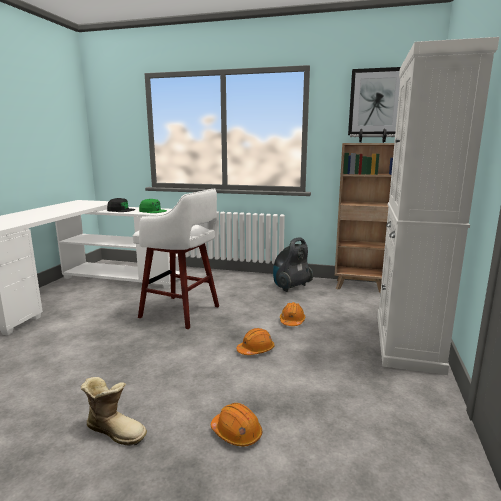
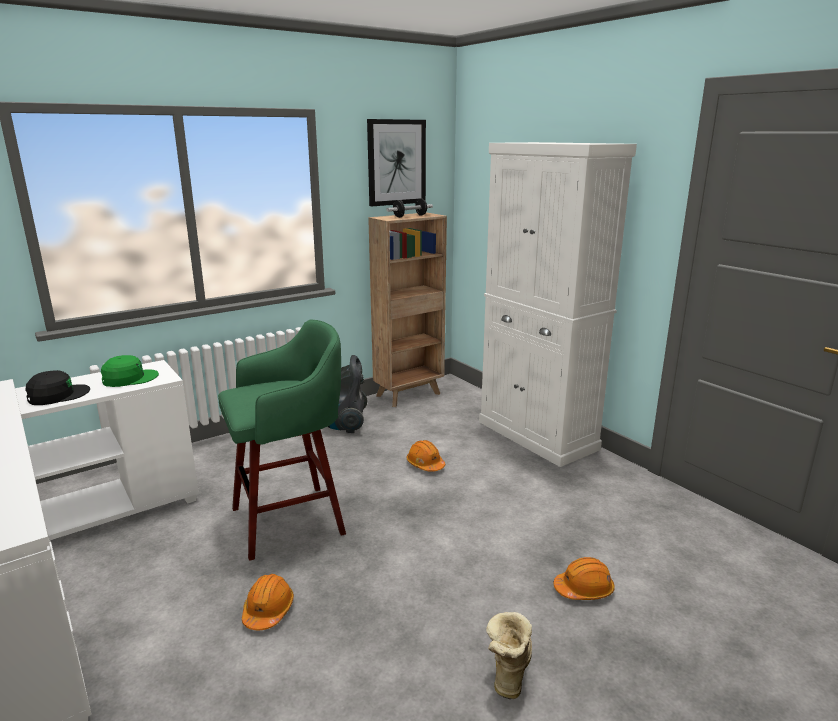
camera: 50 degrees left, 5 degrees up
(116, 430) = (508, 670): boot -> boot turned 45 degrees counterclockwise
(182, 312) = (292, 520): white stool -> green stool
(256, 350) = (455, 512): orange hard hat -> orange hard hat (268, 610)

